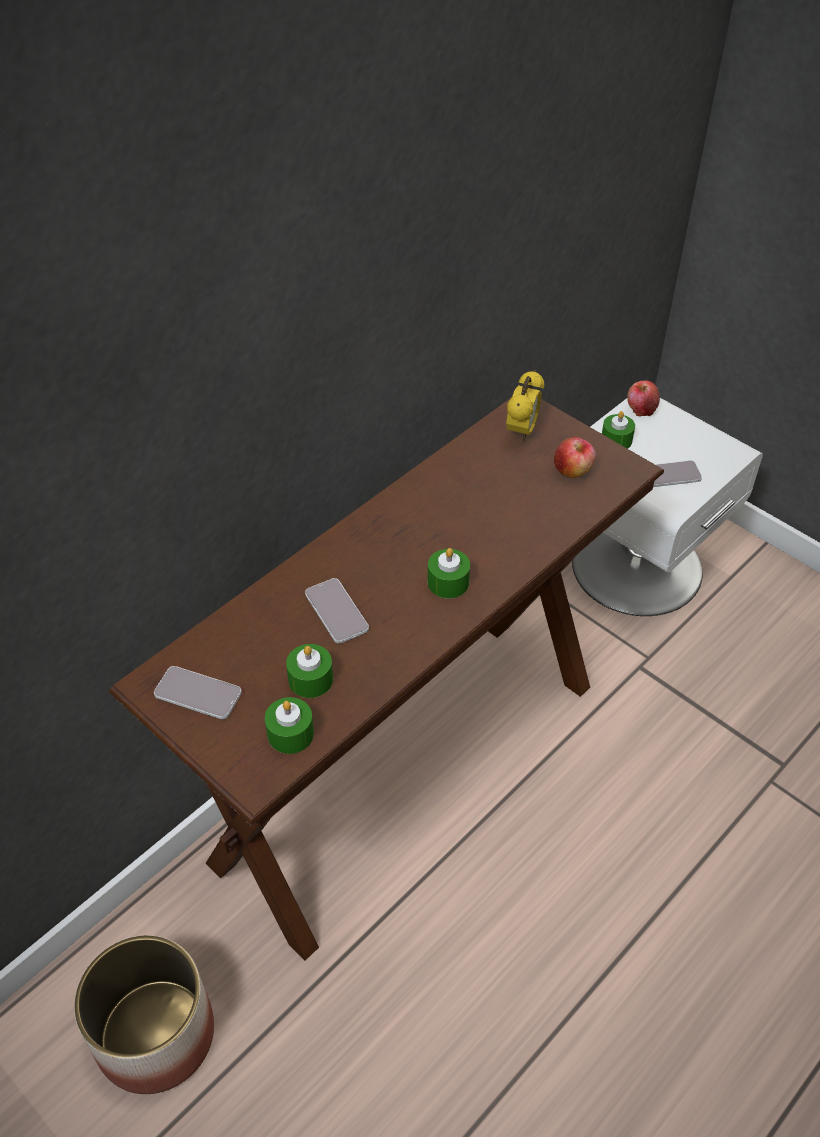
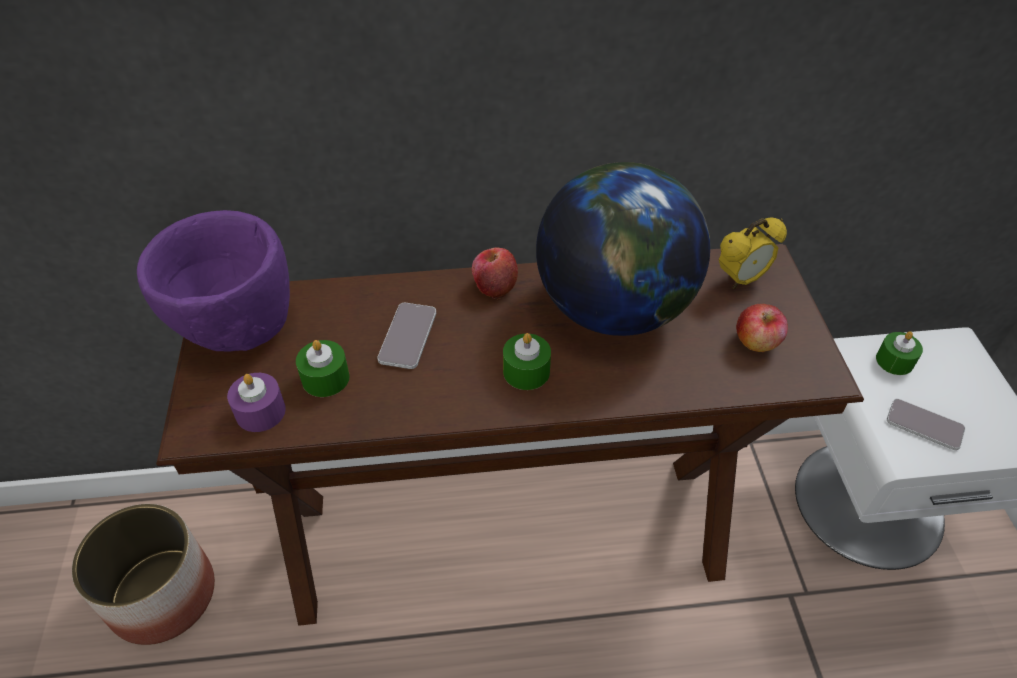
camera: 40 degrees right, 0 degrees up
(198, 694) = (238, 333): phone -> purple bowl
(290, 734) = (260, 412): green candle -> purple candle
(459, 501) = (614, 308): none -> globe
(641, 409) = (950, 347): apple -> apple (494, 286)

